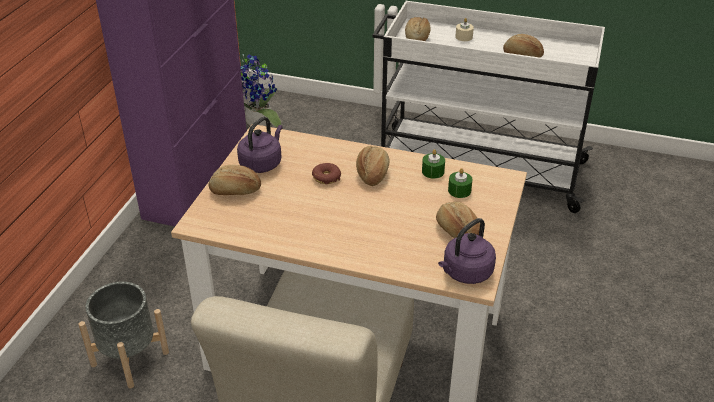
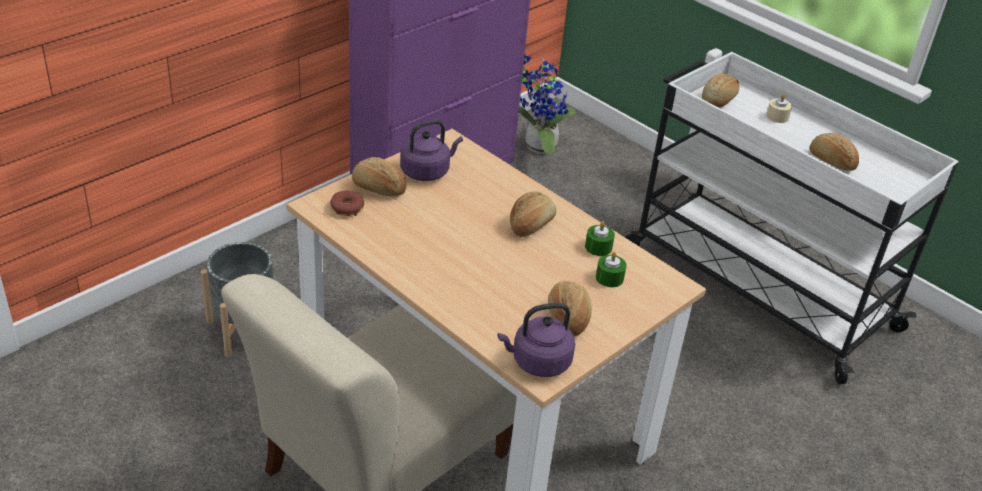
camera: 25 degrees right, 0 degrees up
(326, 177) = (479, 210): donut -> donut (347, 208)

